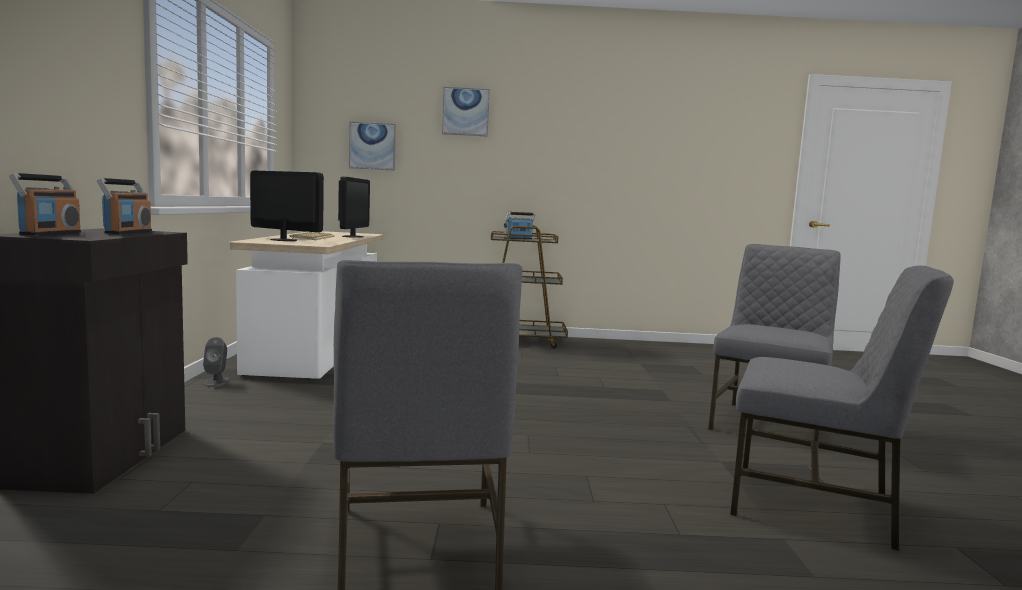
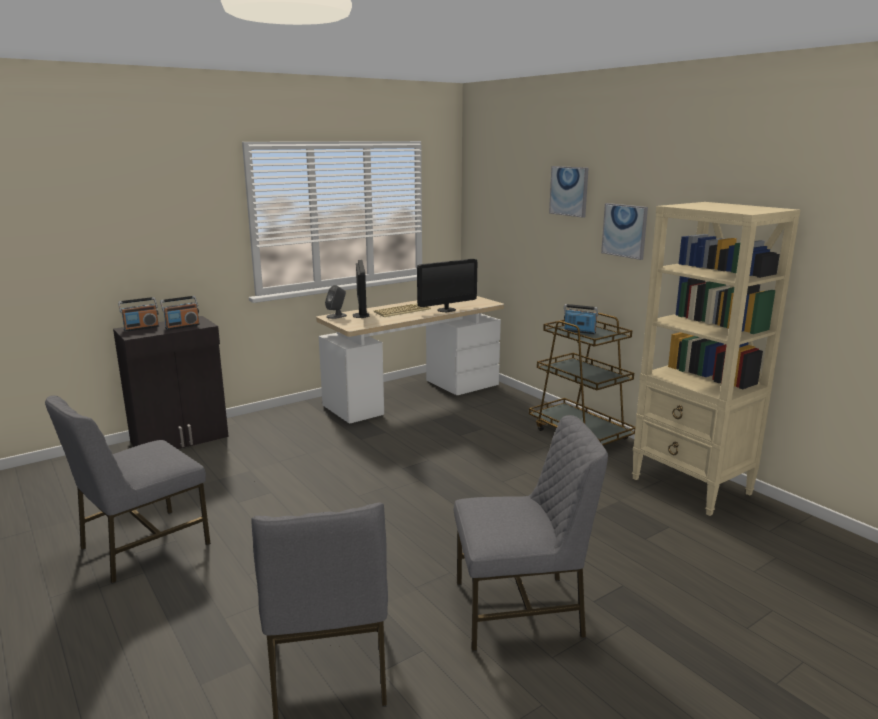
camera: 55 degrees right, 10 degrees up
(216, 382) = (306, 407): grey speaker -> grey speaker (336, 316)
(372, 146) = (505, 222): picture -> picture (624, 230)
(646, 348) = (691, 487): none -> beige bookcase

